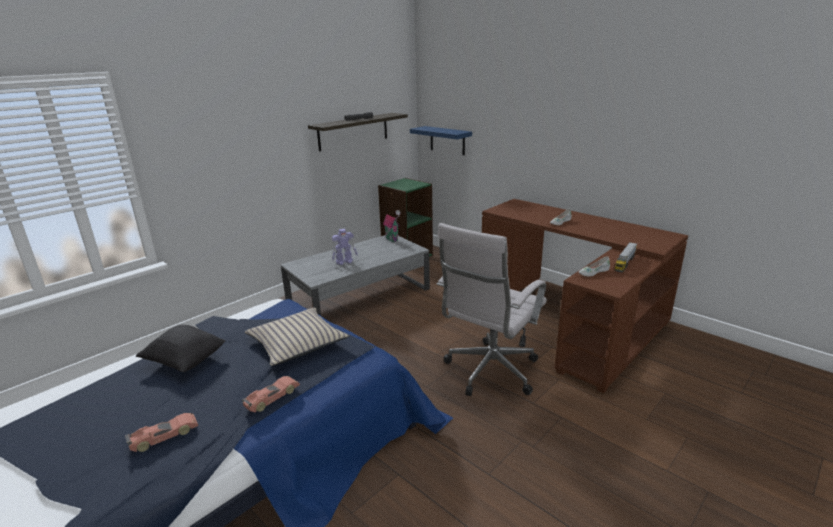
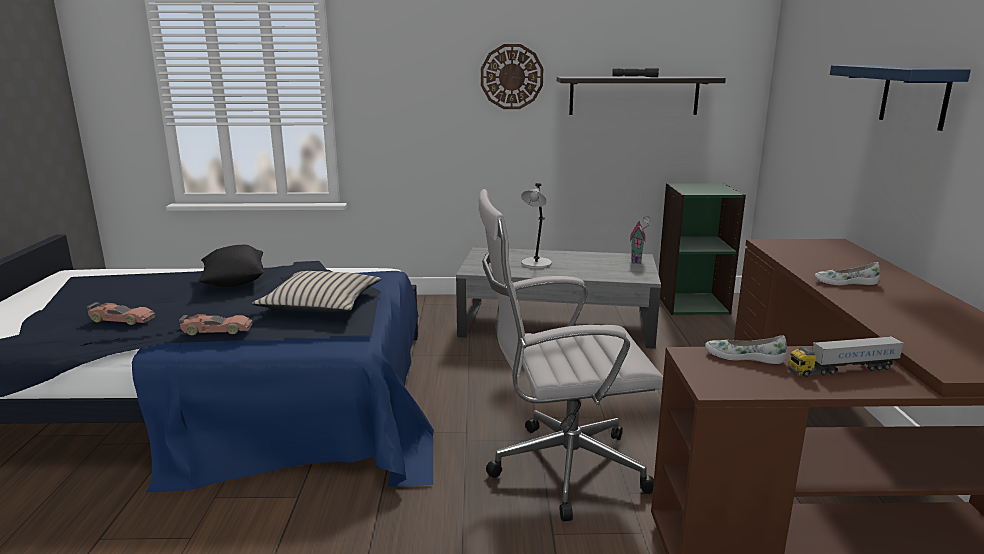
camera: 45 degrees right, 5 degrees down
(278, 129) = (511, 77): none -> wall clock
(345, 262) = (535, 264): toy robot -> grey table lamp
(447, 140) = (792, 129): blue shelf -> blue shelf (914, 96)

